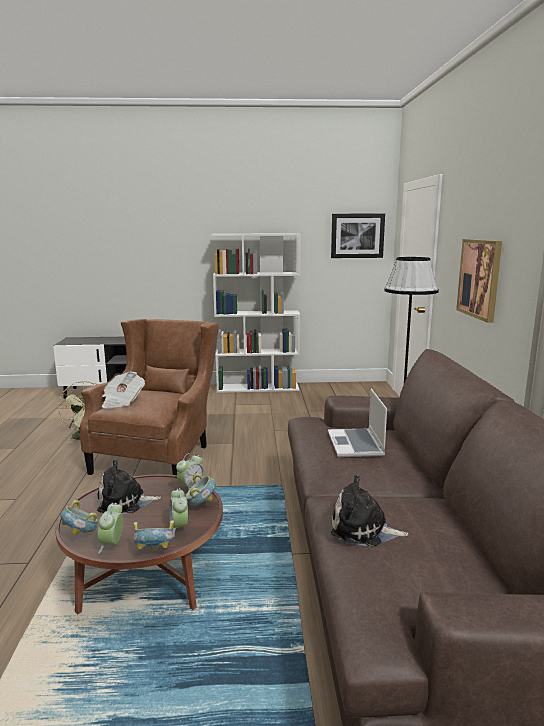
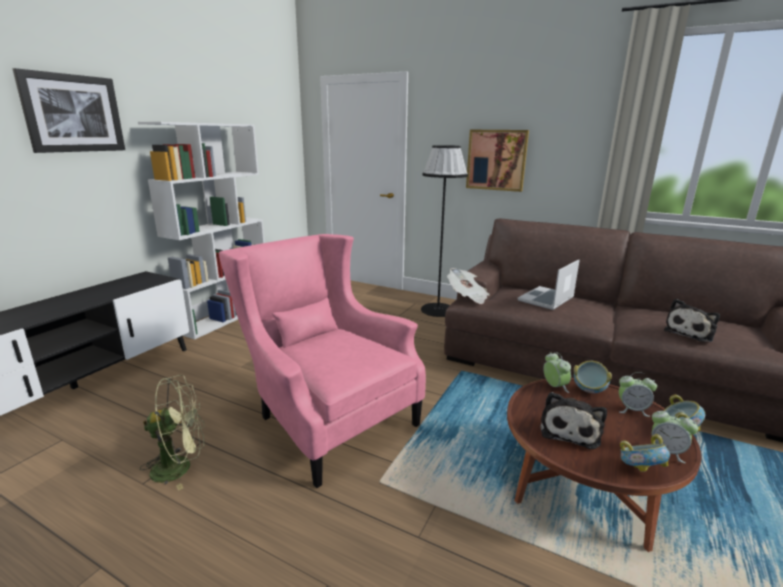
camera: 60 degrees left, 5 degrees up
(122, 402) = (325, 364): newspaper -> newspaper (467, 297)
(160, 456) = (326, 417): brown armchair -> pink armchair
(356, 444) = (546, 299): laptop -> laptop turned 105 degrees clockwise
(357, 235) = (277, 128): picture -> picture (73, 113)

